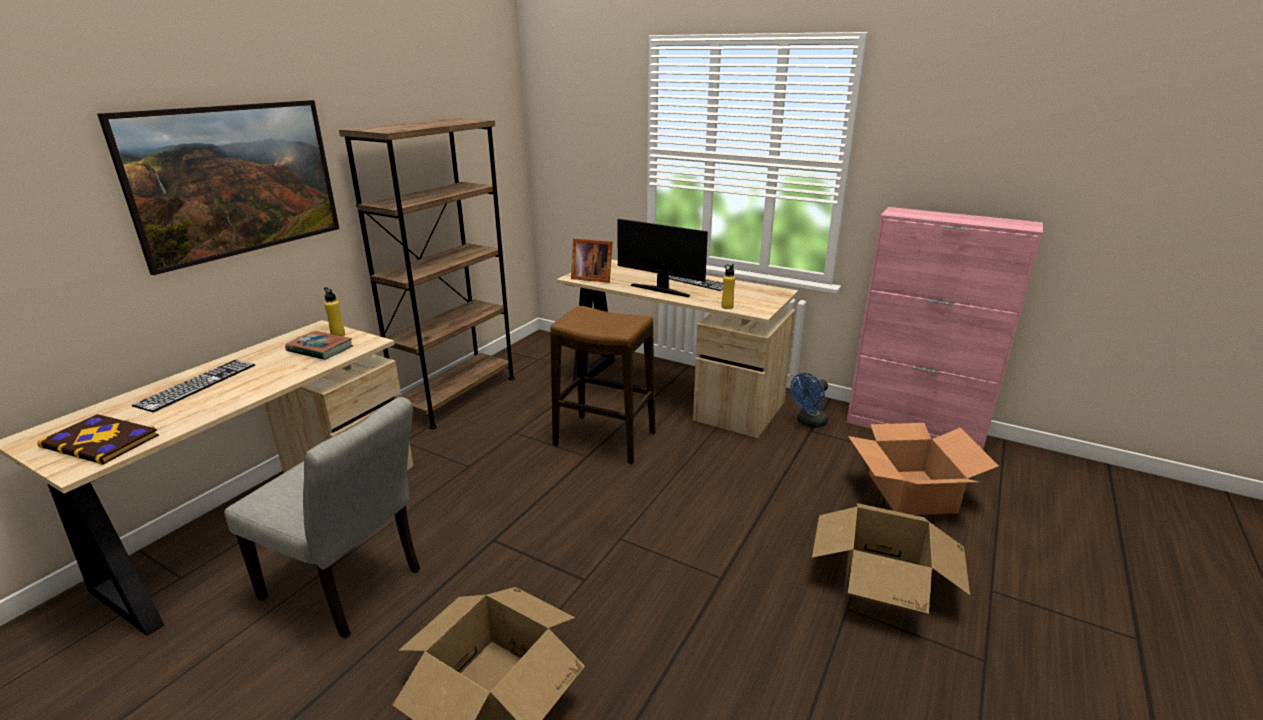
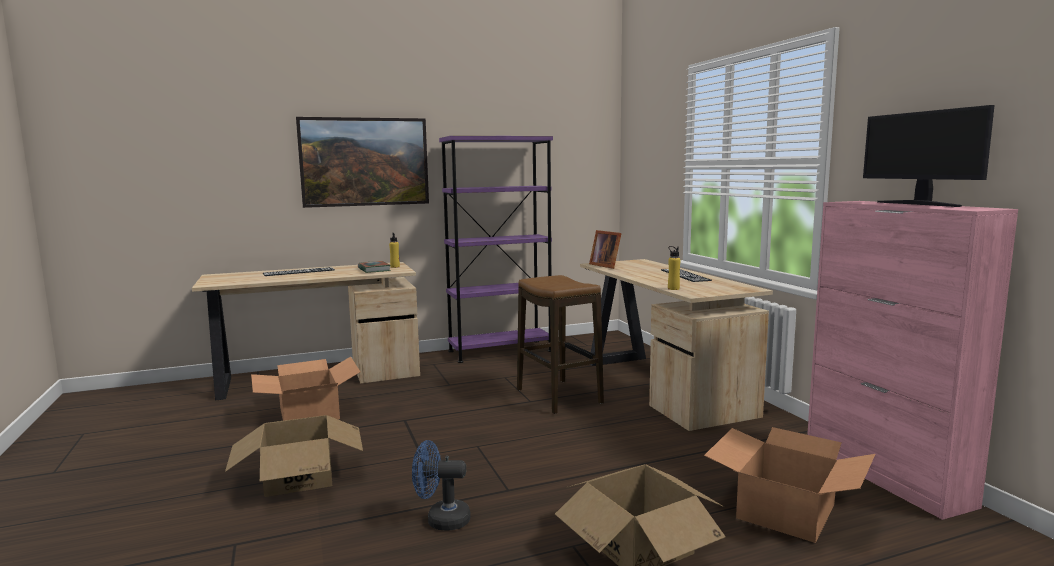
camera: 40 degrees right, 15 degrees down
(102, 441) = (231, 280): book -> none
(350, 587) = (308, 413): grey chair -> cardboard box
(457, 395) = (500, 351): brown bookcase -> purple bookcase
(661, 290) = (643, 276): monitor -> monitor (919, 204)
(808, 422) = (762, 436): blue fan -> blue fan (441, 520)

